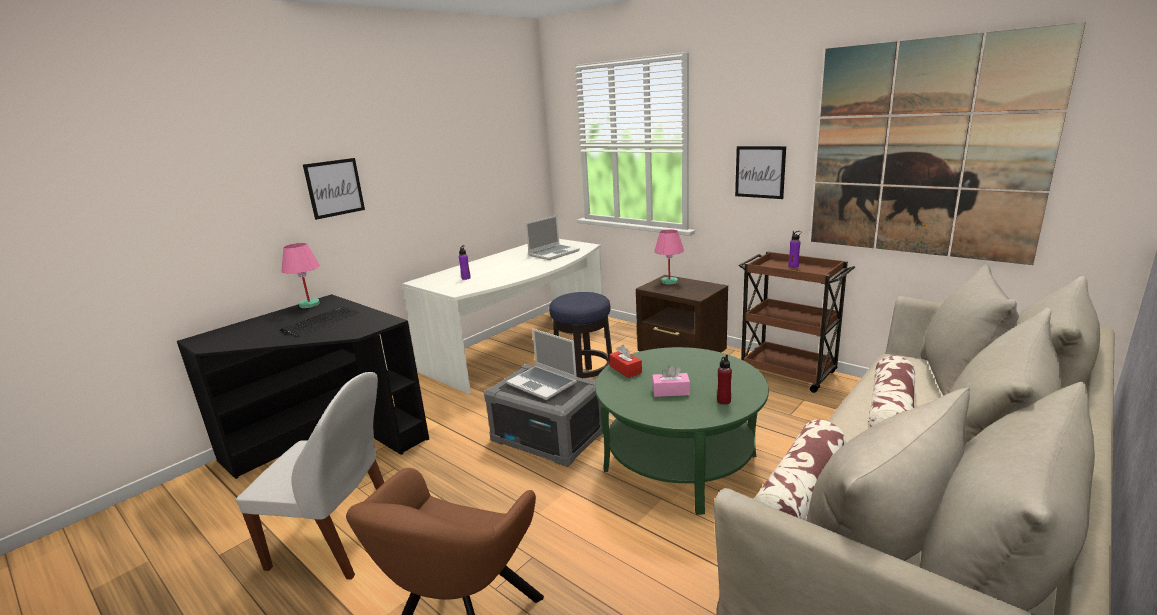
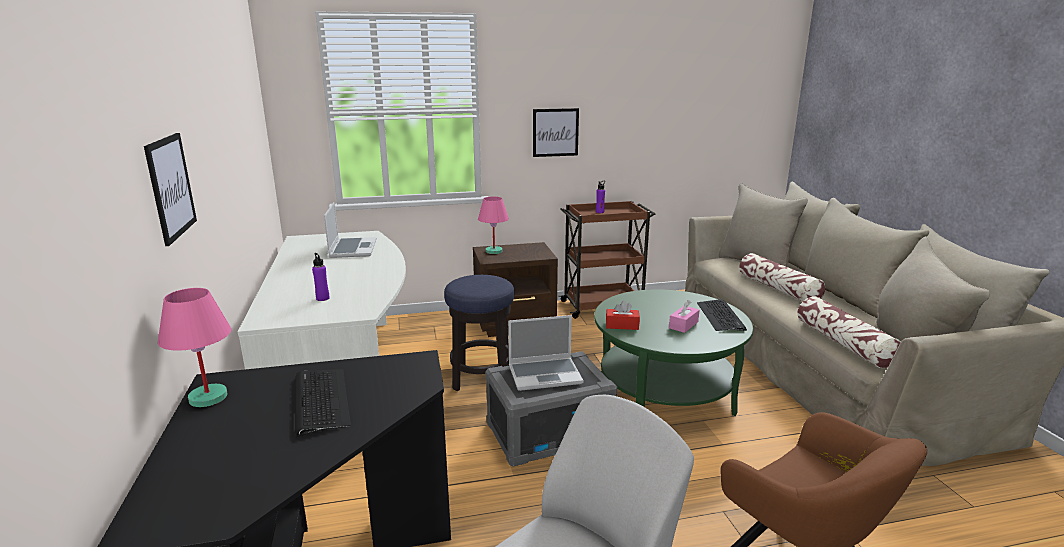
camera: 55 degrees left, 0 degrees up
(723, 401) = (720, 316): red bottle -> keyboard
(924, 151) = (679, 109): picture -> none

